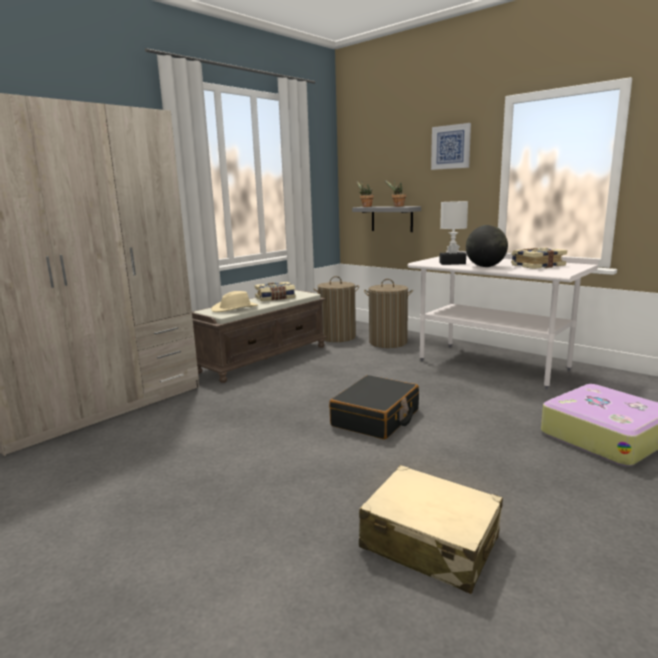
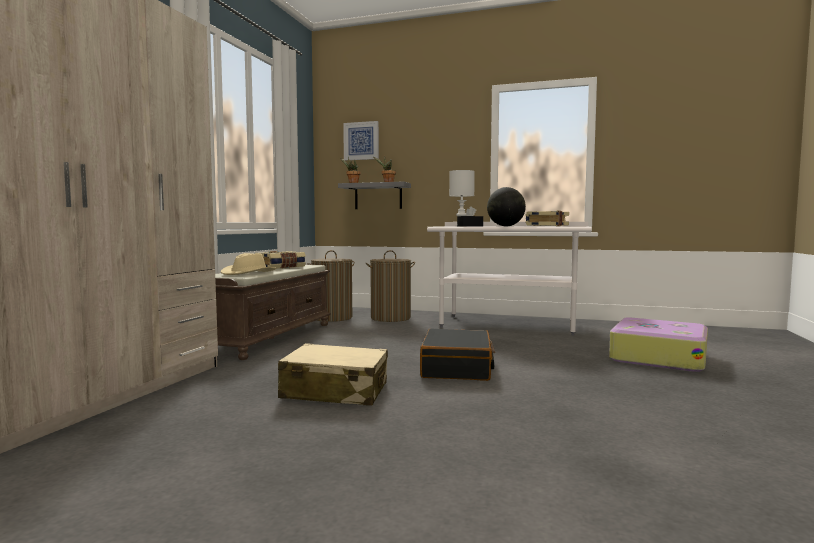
camera: 25 degrees left, 10 degrees down
(430, 542) = (636, 442): beige suitcase -> beige suitcase (335, 391)
(451, 147) = (440, 128): picture -> picture (361, 141)

